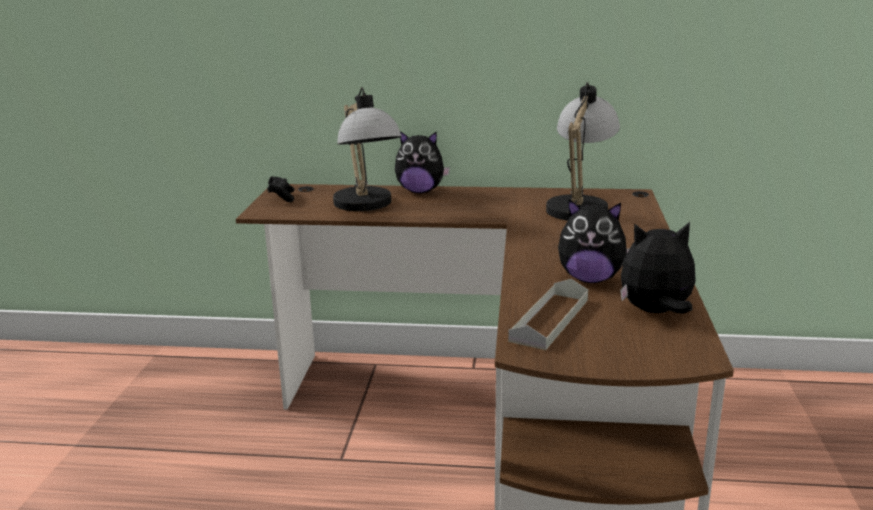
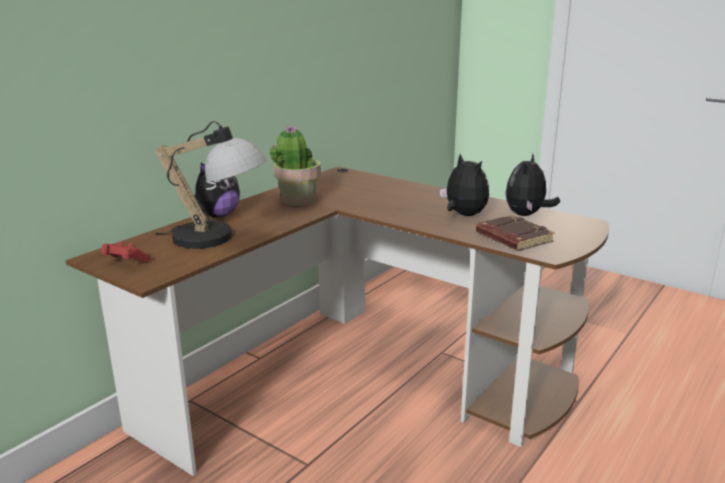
camera: 60 degrees left, 0 degrees up
(281, 197) = (125, 262): black game controller -> red game controller
(507, 203) = (297, 200): none -> potted plant
(549, 320) = (512, 238): grey tray -> brown book
(579, 206) = (337, 186): table lamp -> none
(590, 279) = (463, 215): plush toy -> plush toy turned 75 degrees counterclockwise

